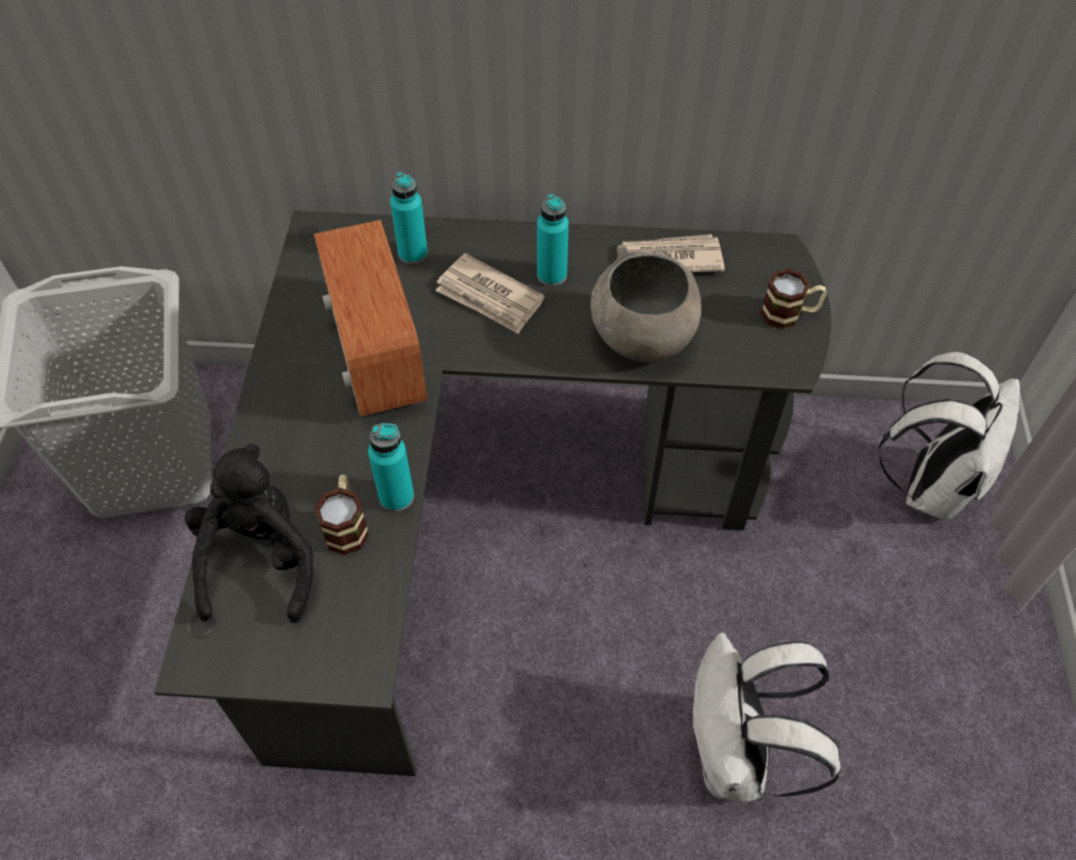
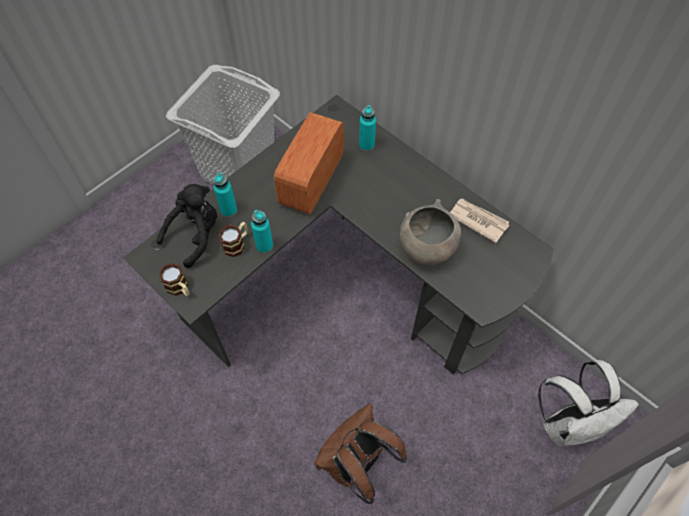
camera: 40 degrees right, 5 degrees up
(489, 297) = (379, 186): newspaper -> none
(552, 275) = (416, 193): turquoise bottle -> turquoise bottle (228, 210)
(736, 757) = (356, 464): white backpack -> brown backpack
(789, 314) = (508, 284): mug -> mug (180, 288)

